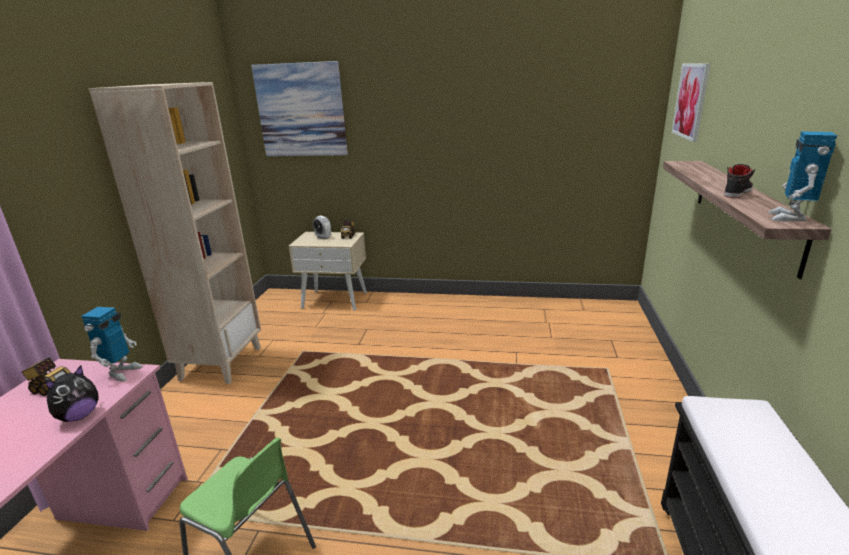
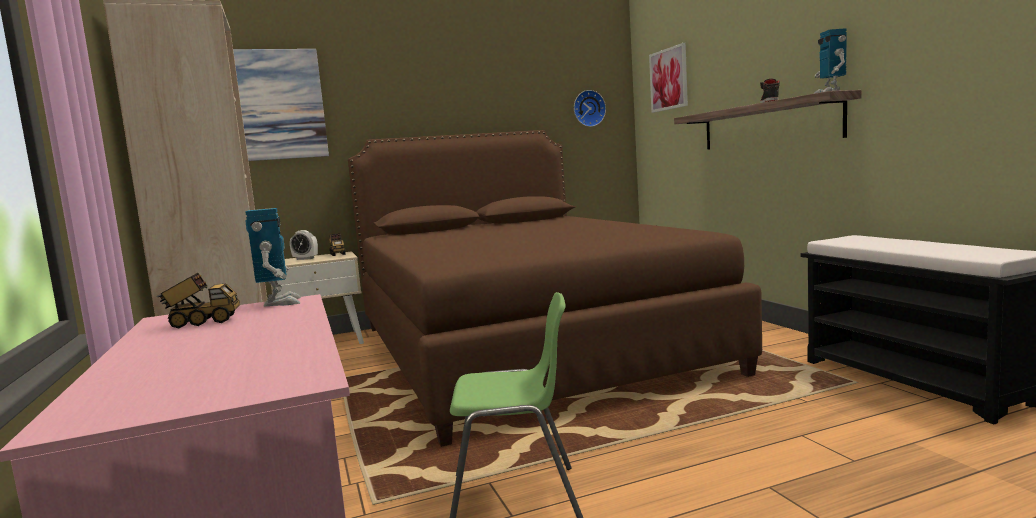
camera: 30 degrees left, 15 degrees down
(79, 416) = (296, 319): plush toy -> none
(445, 363) = (524, 348): none -> brown bed
(605, 117) = (588, 108): none -> wall clock

